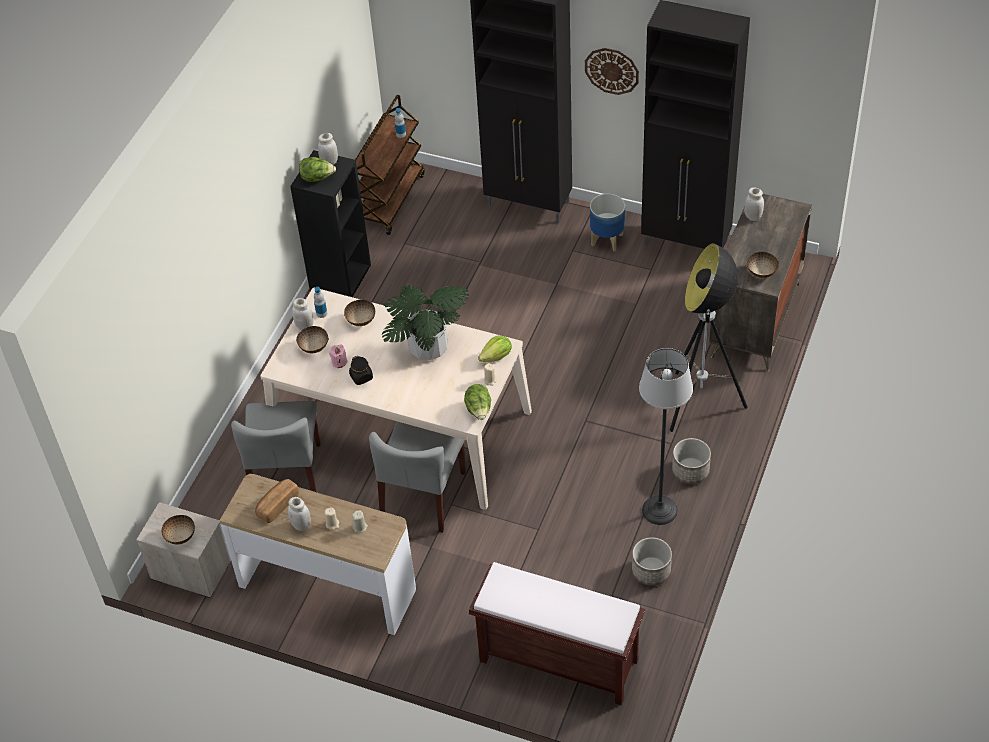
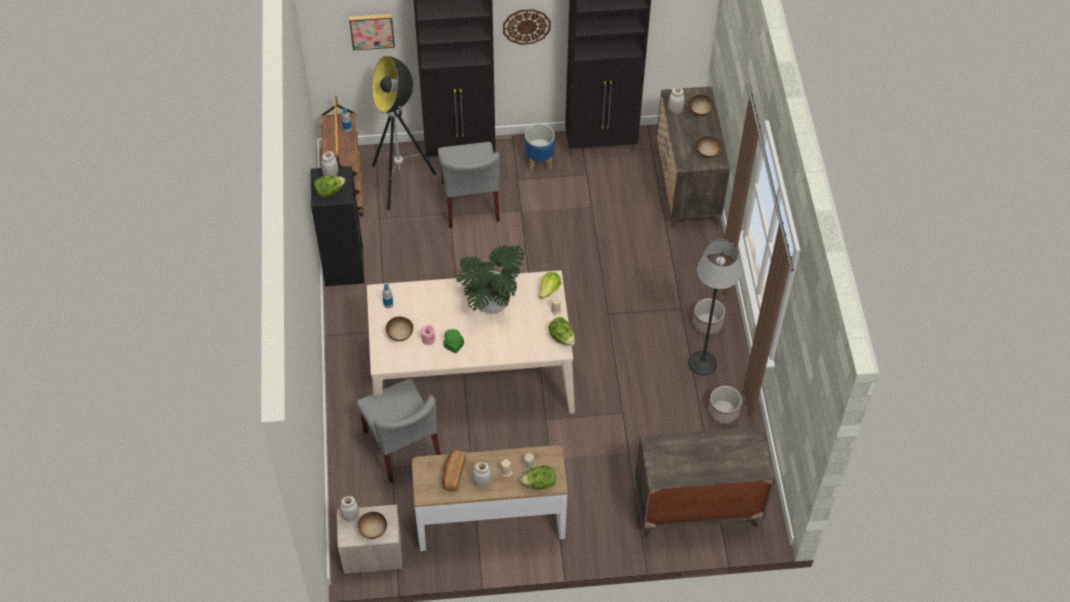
camera: 30 degrees left, 5 degrees up
(304, 326) = (381, 320): white jar -> white jar (350, 516)
(359, 549) = (539, 483): none -> lettuce
(360, 321) = (424, 299): bowl -> bowl (699, 112)
(361, 377) = (454, 345): black jar -> green jar
(423, 495) = (520, 420): grey chair -> grey chair (470, 202)
(443, 27) = (372, 30): none -> picture
(557, 661) = (695, 508): brown bench -> dresser
(700, 404) = (685, 269): floor lamp -> floor lamp (401, 183)

